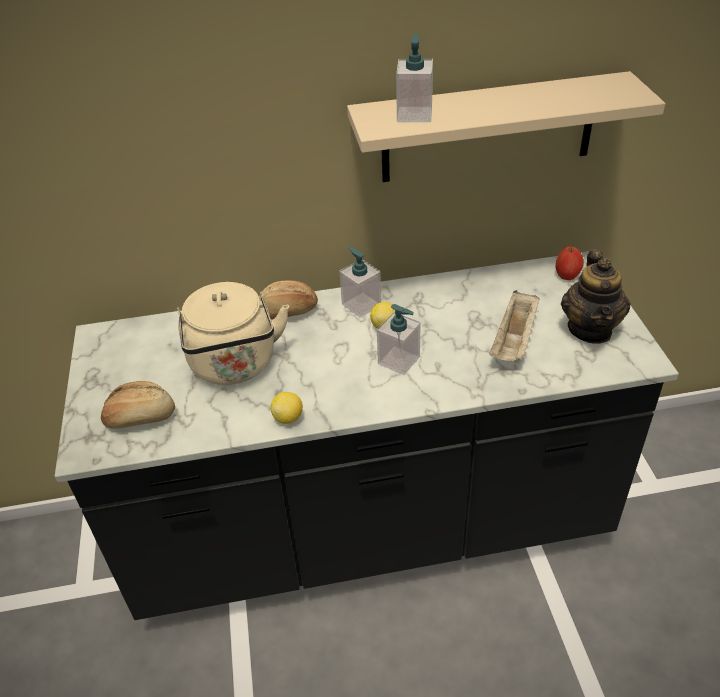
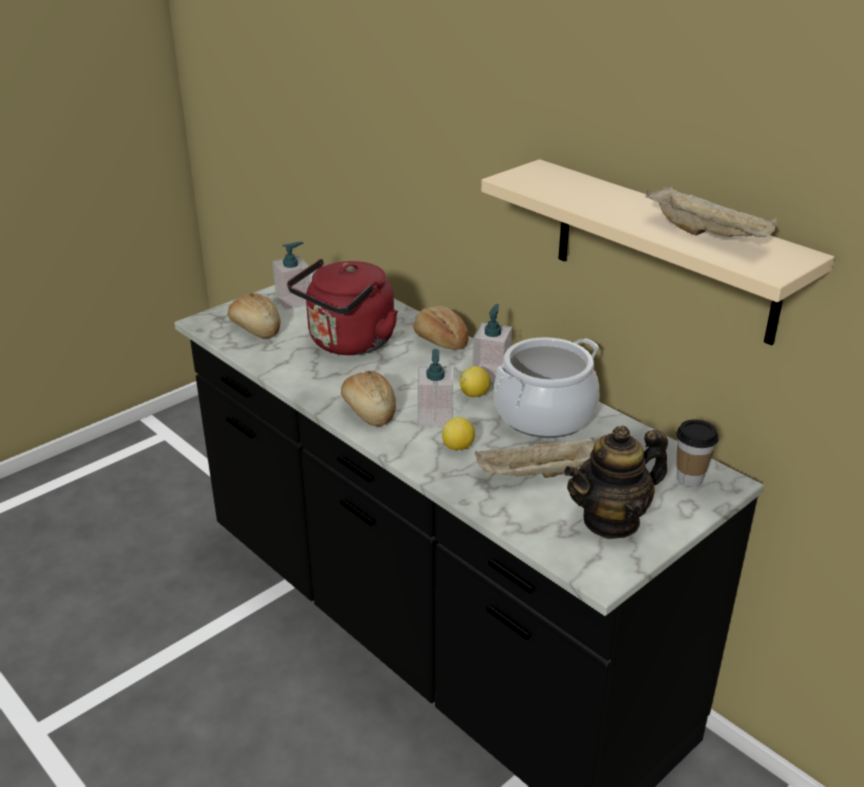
camera: 55 degrees right, 10 degrees down
(235, 366) = (348, 343): beige kettle -> red kettle
(288, 418) = (311, 389): lemon -> lemon (458, 447)
(355, 394) = (369, 411): none -> bread
(414, 114) = (559, 185): soap dispenser -> soap dispenser (293, 301)
(442, 303) = (545, 415): none -> cooking pot
(564, 95) = (709, 235): none -> beige tray
(567, 276) = (689, 479): apple -> cup

